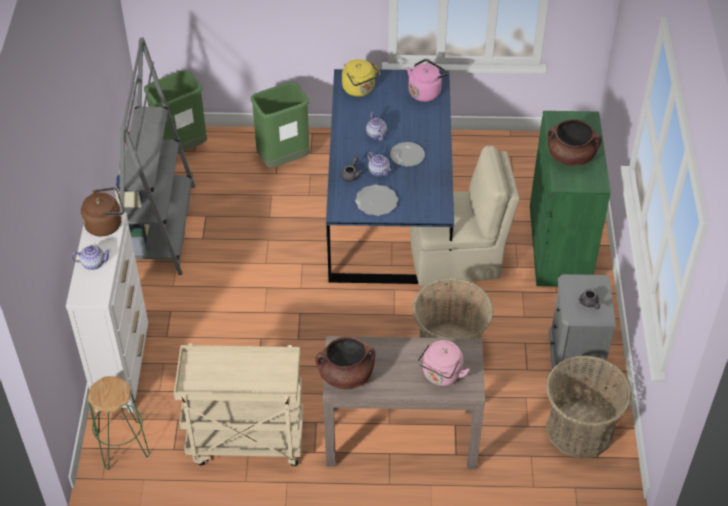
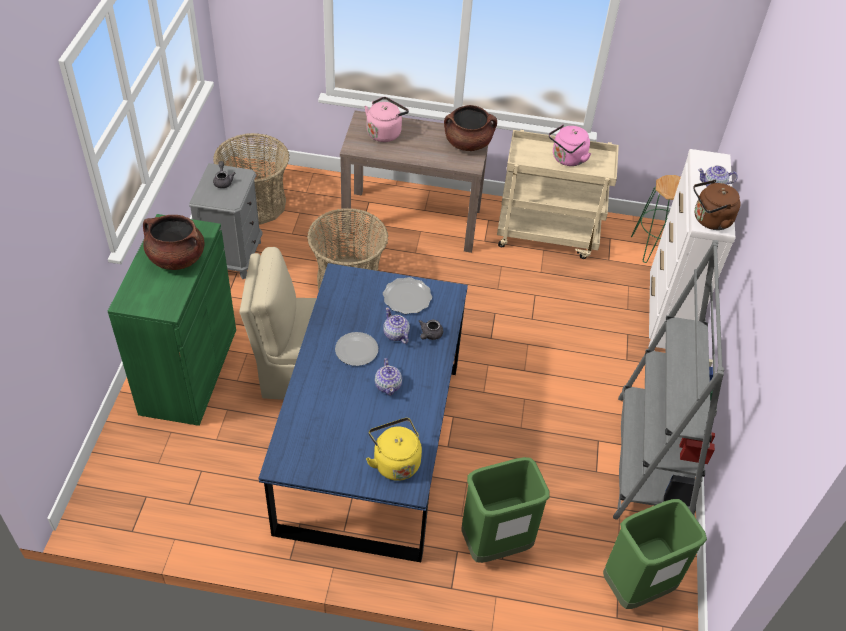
camera: 175 degrees left, 0 degrees up
(425, 92) = (304, 444): pink kettle -> pink kettle (567, 159)

